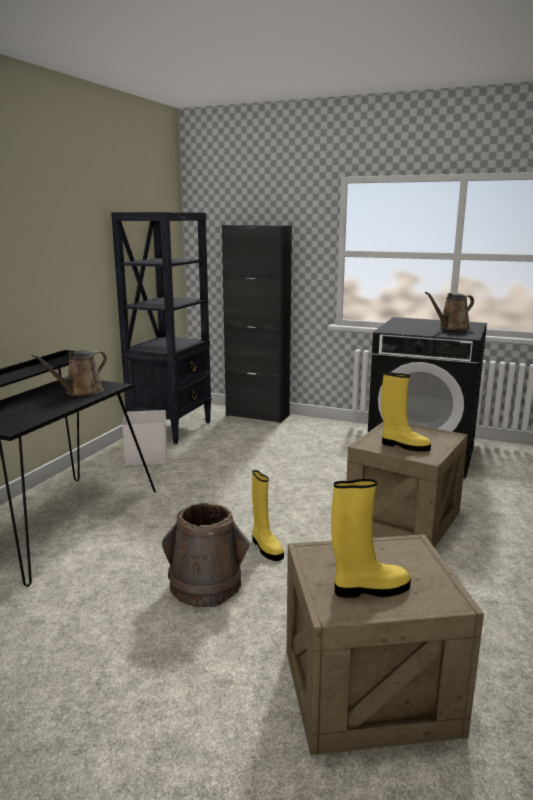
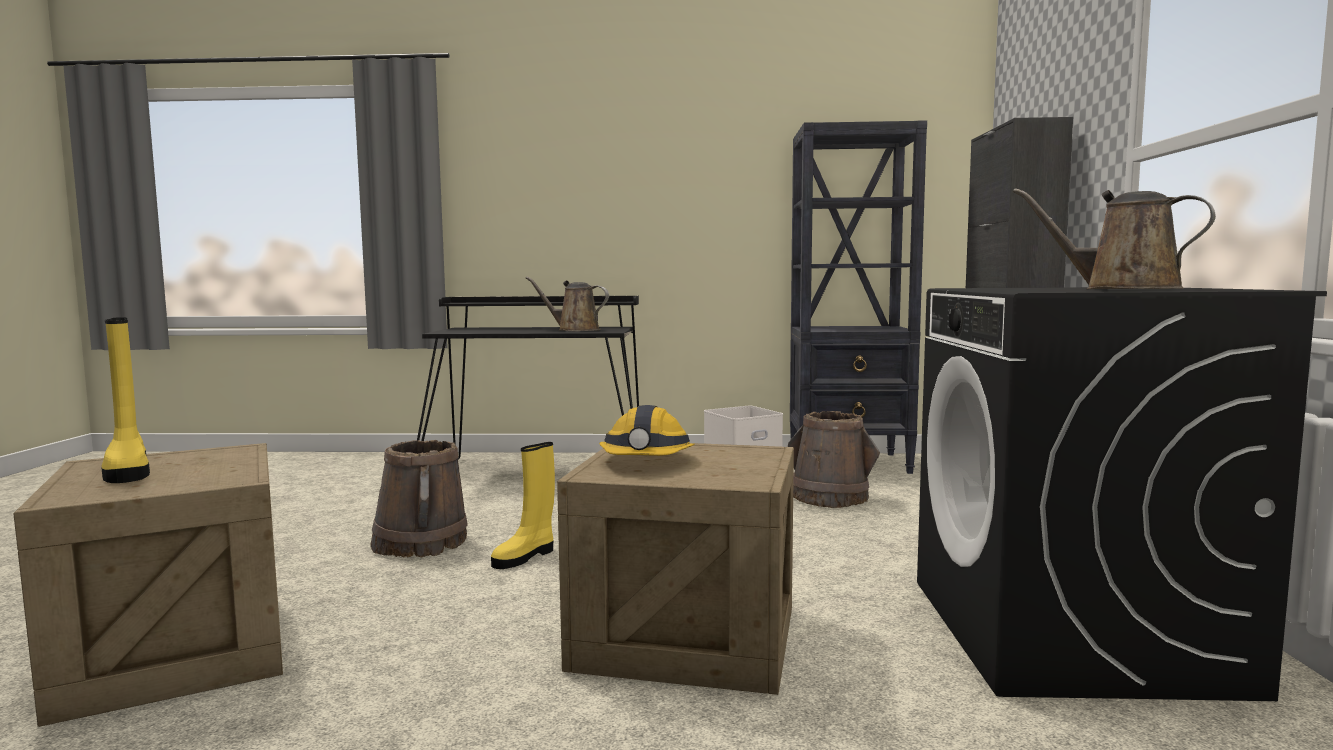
camera: 70 degrees right, 10 degrees down
(232, 449) = (830, 498): none -> brown bucket
(404, 446) = (646, 460): yellow boot -> hard hat

